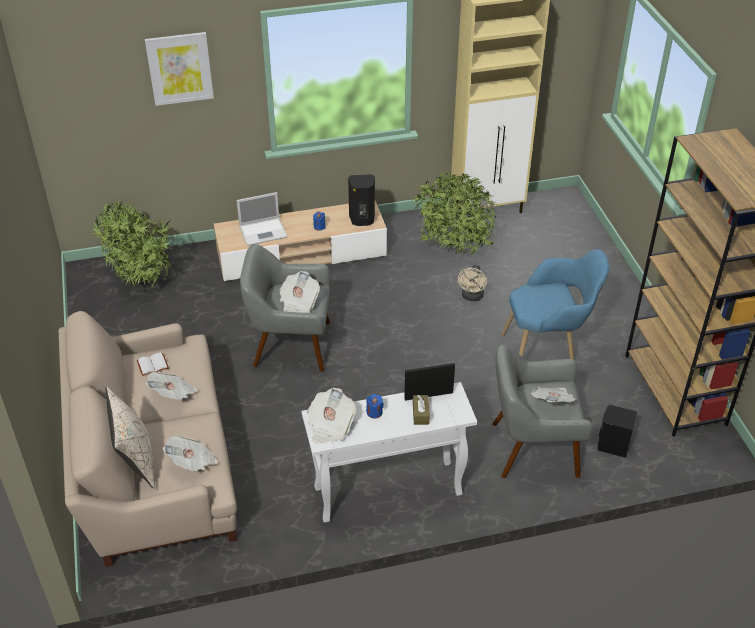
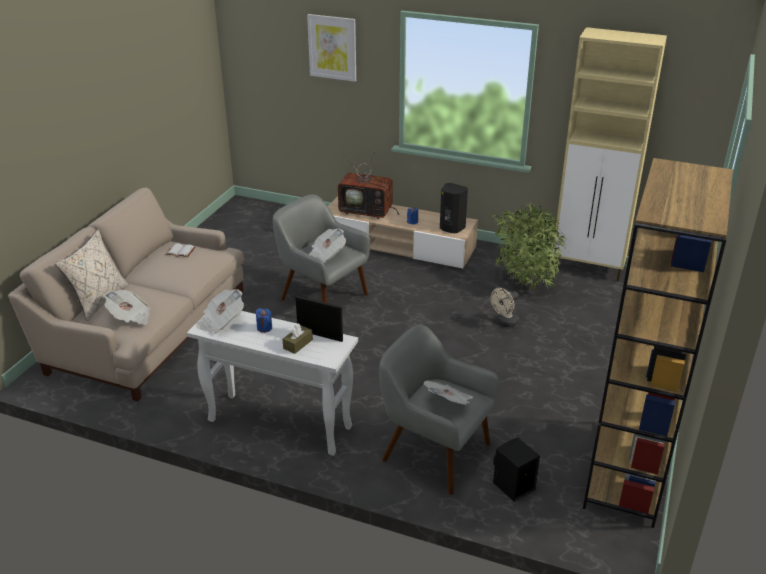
camera: 35 degrees right, 10 degrees down
(140, 280) = (268, 221): potted plant -> none
(173, 394) = (171, 273): newspaper -> none
(264, 231) = (368, 211): laptop -> television
(548, 351) = (530, 388): blue armchair -> none

